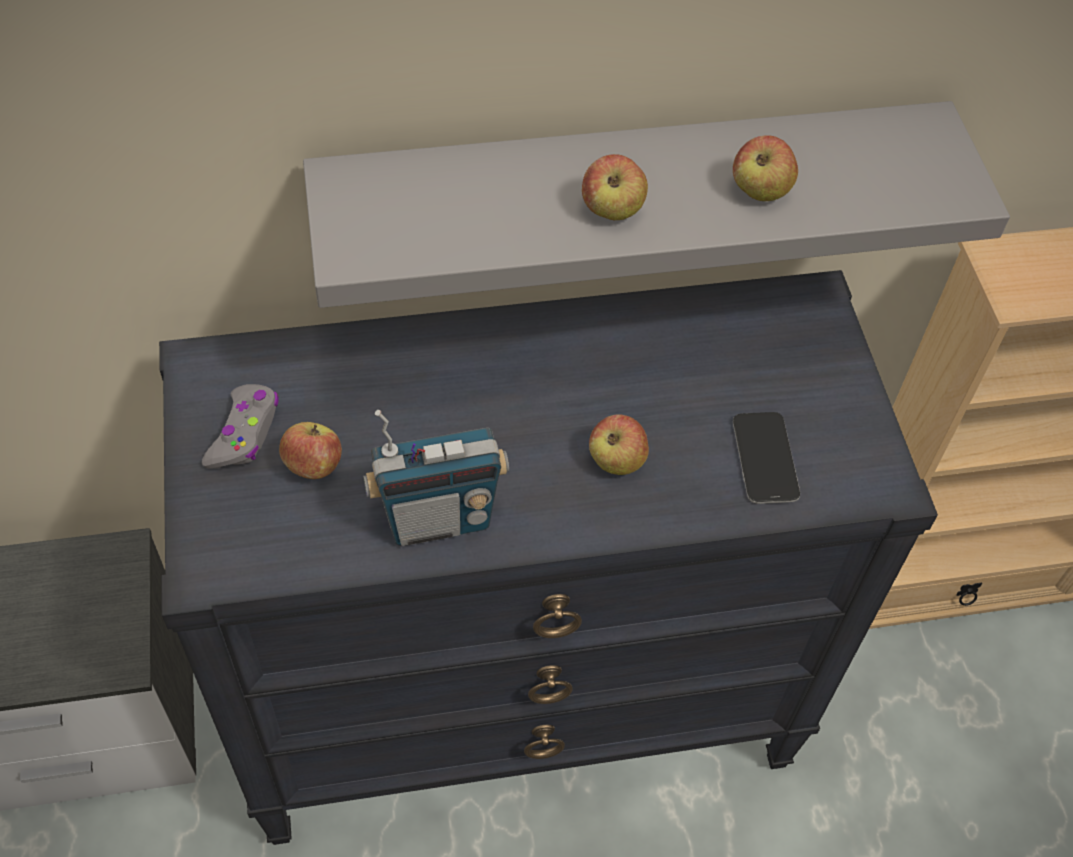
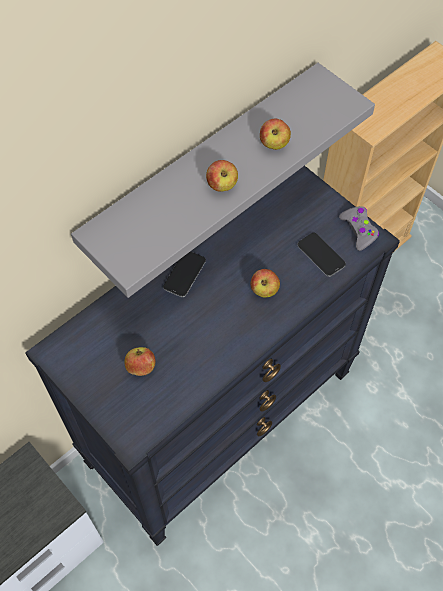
camera: 30 degrees left, 5 degrees up
(244, 433) = (99, 371): grey game controller -> grey game controller (359, 230)
(438, 519) = (211, 358): radio -> none
(500, 361) = (184, 274): none -> phone

